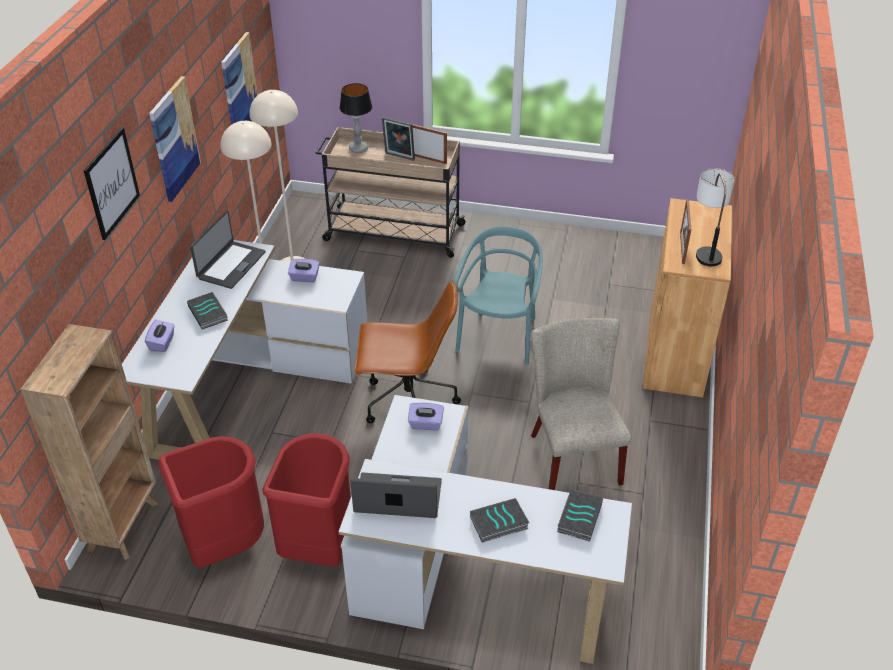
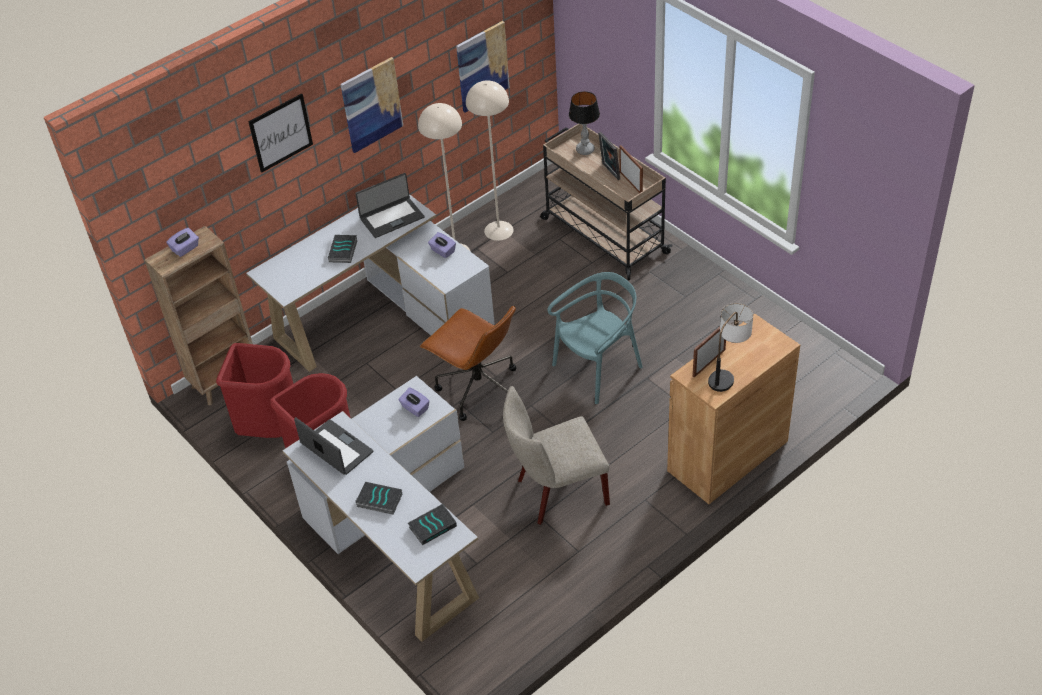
camera: 40 degrees right, 5 degrees up
(162, 343) = (296, 261): purple tissue box -> purple tissue box (185, 249)
(571, 454) = (556, 492): beige chair -> beige chair turned 135 degrees counterclockwise

